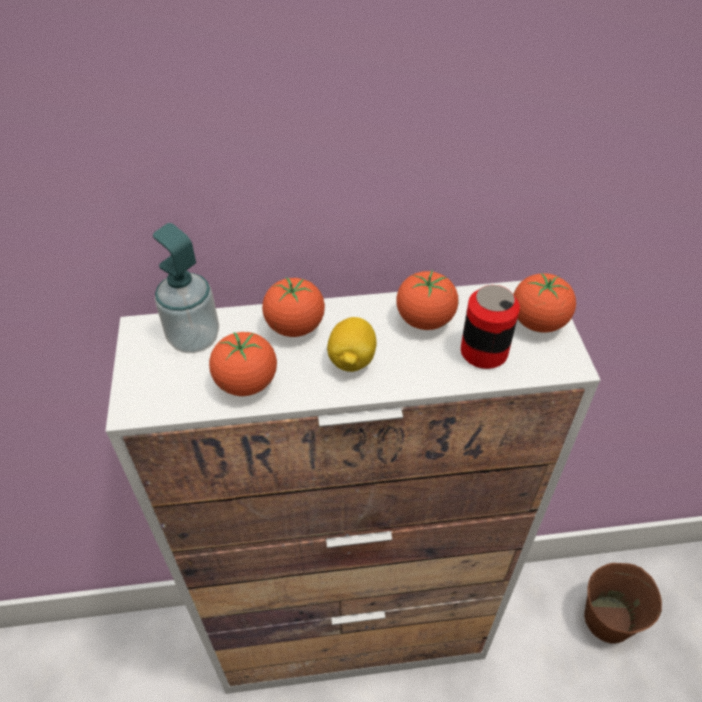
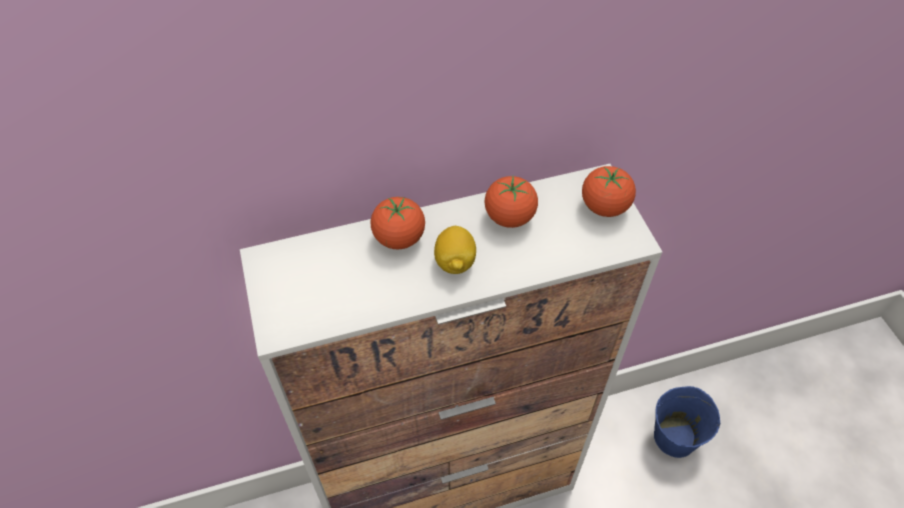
camera: 10 degrees left, 5 degrees up
(194, 338) = (312, 261): soap dispenser -> none
(246, 383) = (369, 296): tomato -> none
(484, 352) = (564, 240): can -> none
(608, 618) = (674, 436): brown bucket -> blue bucket

